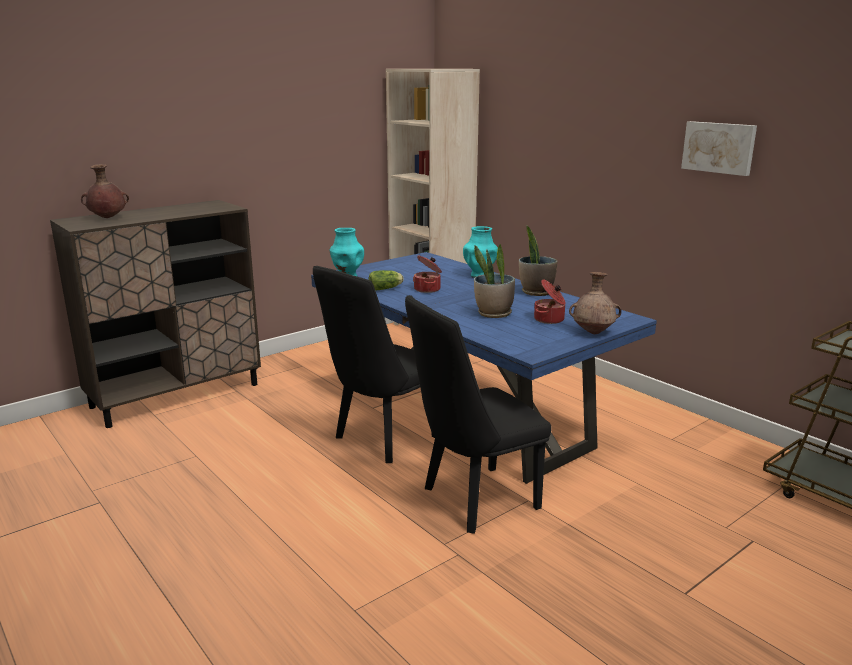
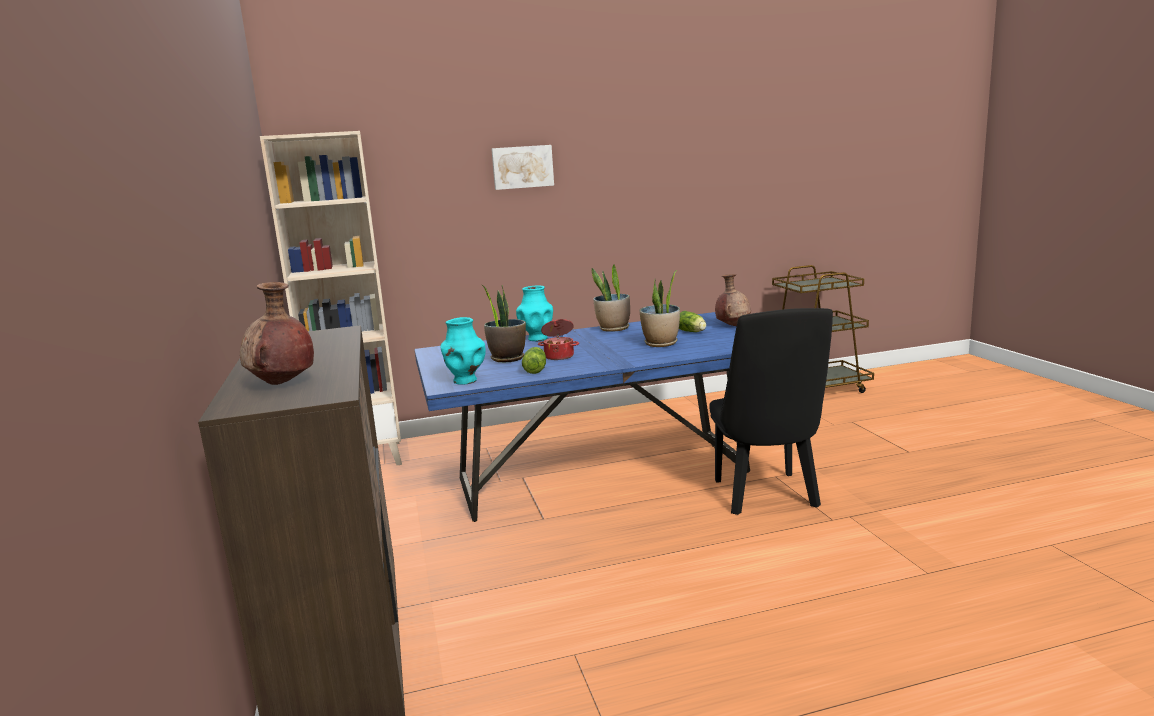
camera: 65 degrees left, 5 degrees down
(380, 440) = (625, 524): black chair -> none
(412, 277) = (507, 358): none -> potted plant
(549, 319) = (692, 332): cooking pot -> lettuce
(719, 147) = (654, 179): picture -> picture (522, 167)

